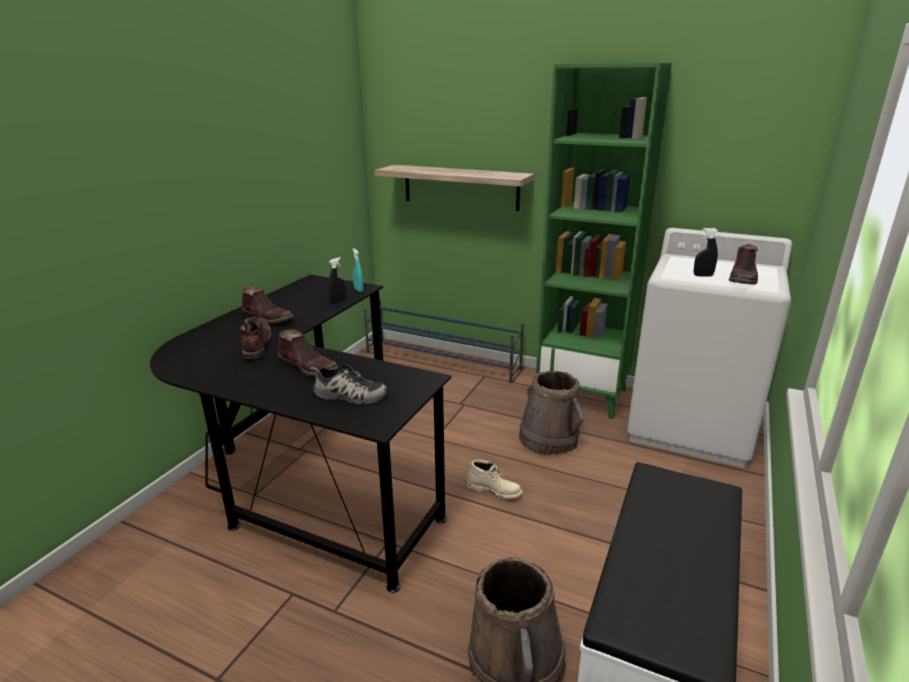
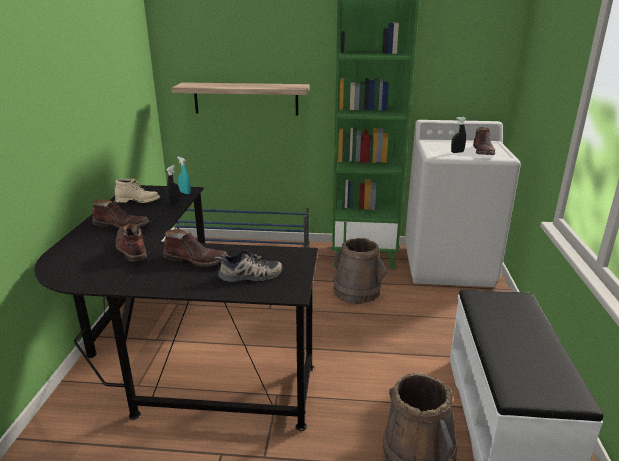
camera: 20 degrees left, 0 degrees up
(495, 490) = (338, 337): beige boot -> beige boot (138, 201)

